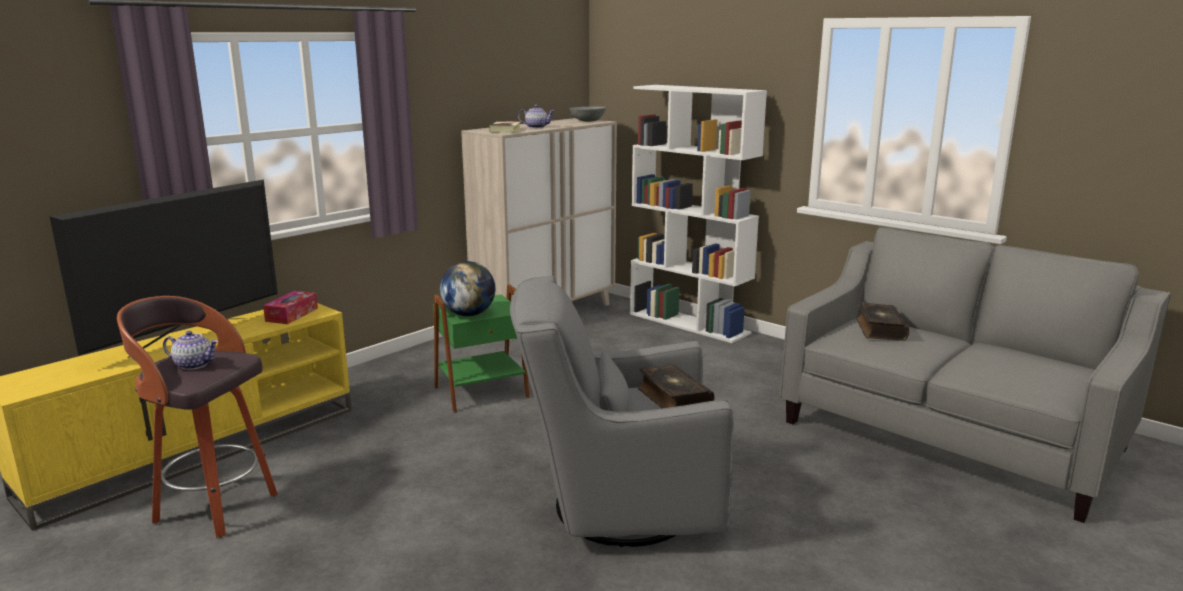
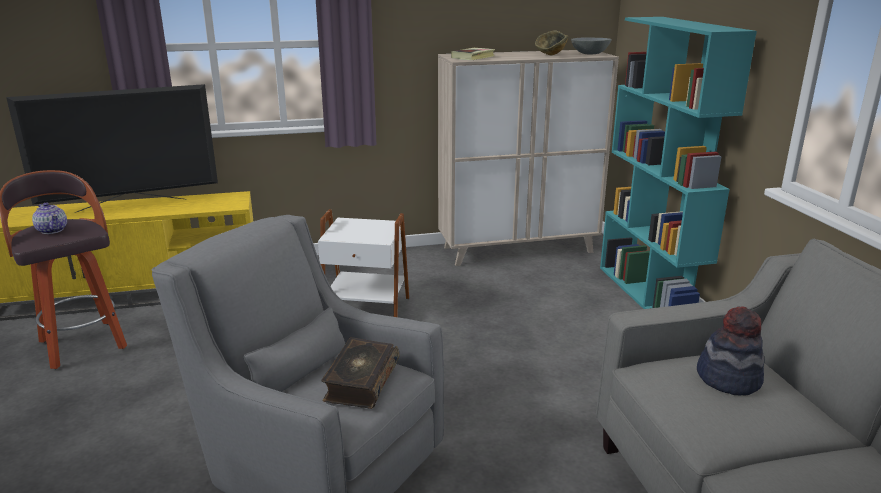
camera: 35 degrees right, 5 degrees up
(292, 315) = (215, 203): tissue box -> none
(468, 314) = (344, 235): globe -> none
(482, 393) = (366, 310): green side table -> white side table
(536, 127) = (513, 56): teapot -> none
(564, 124) = (551, 55): none -> bowl
(689, 323) = (649, 295): white bookcase -> turquoise bookcase
(879, 330) = (728, 379): book -> hat

